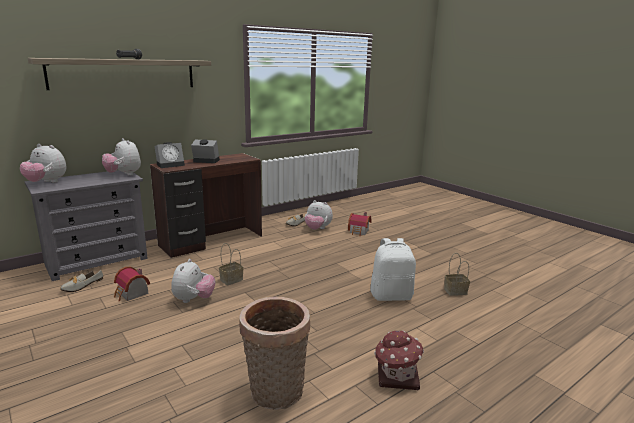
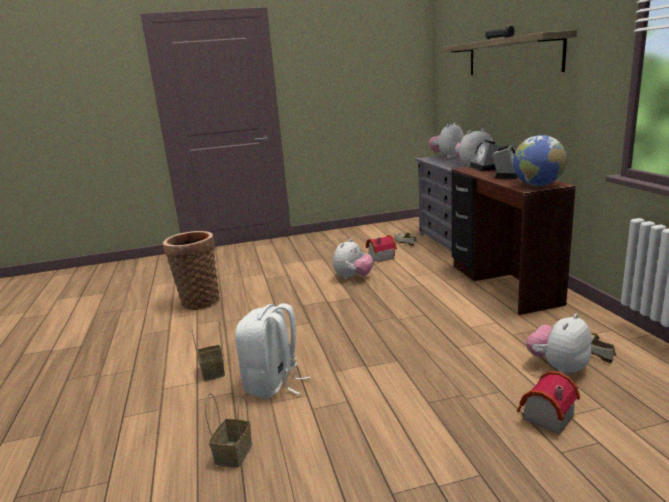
camera: 115 degrees right, 0 degrees up
(193, 299) = (353, 277): plush toy -> plush toy turned 90 degrees counterclockwise
(232, 279) = (384, 293): basket -> basket (213, 372)
(241, 157) = (537, 185): none -> globe
(396, 377) = (152, 349): toy house -> none

